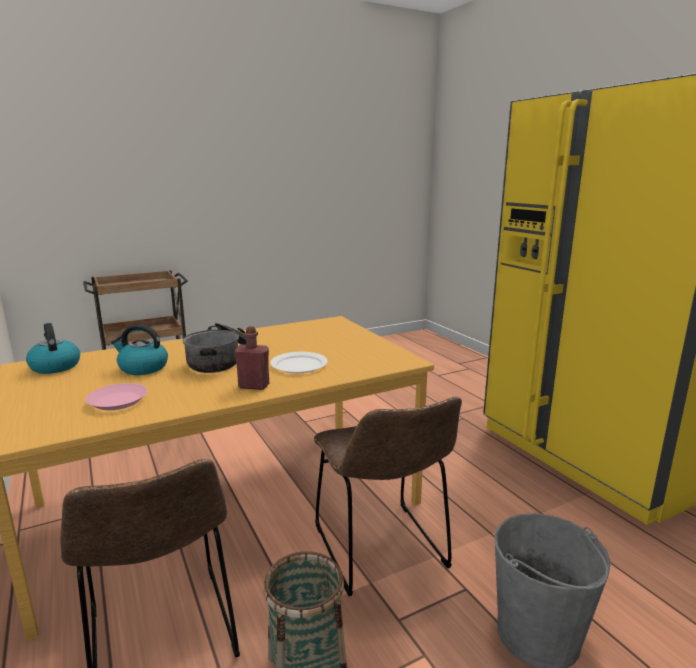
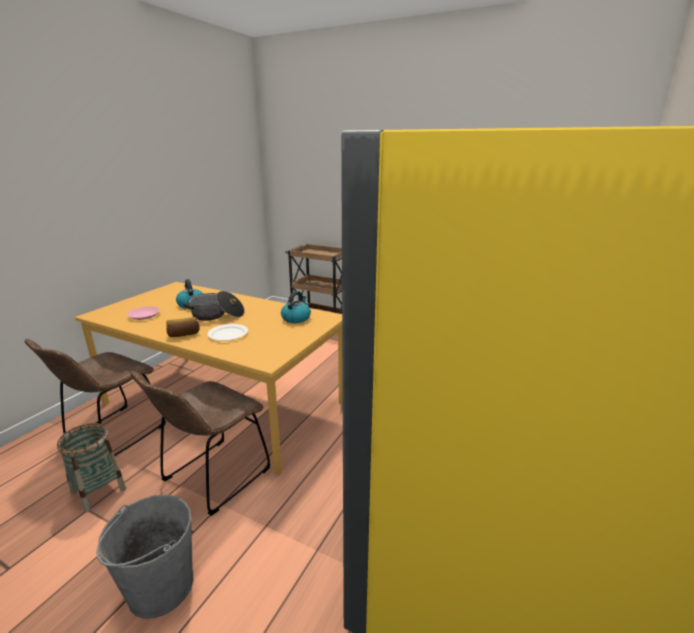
camera: 55 degrees right, 5 degrees up
(55, 366) = (180, 290): kettle -> kettle (296, 318)
(253, 386) = (184, 334): red bottle -> bread

